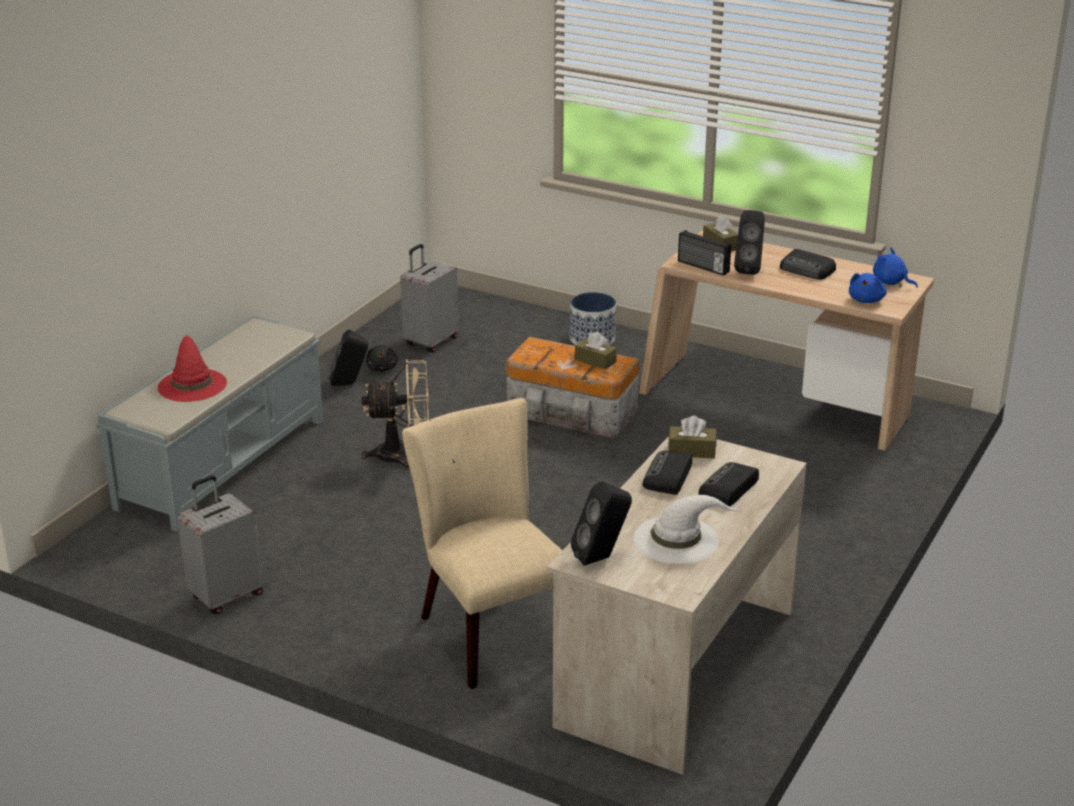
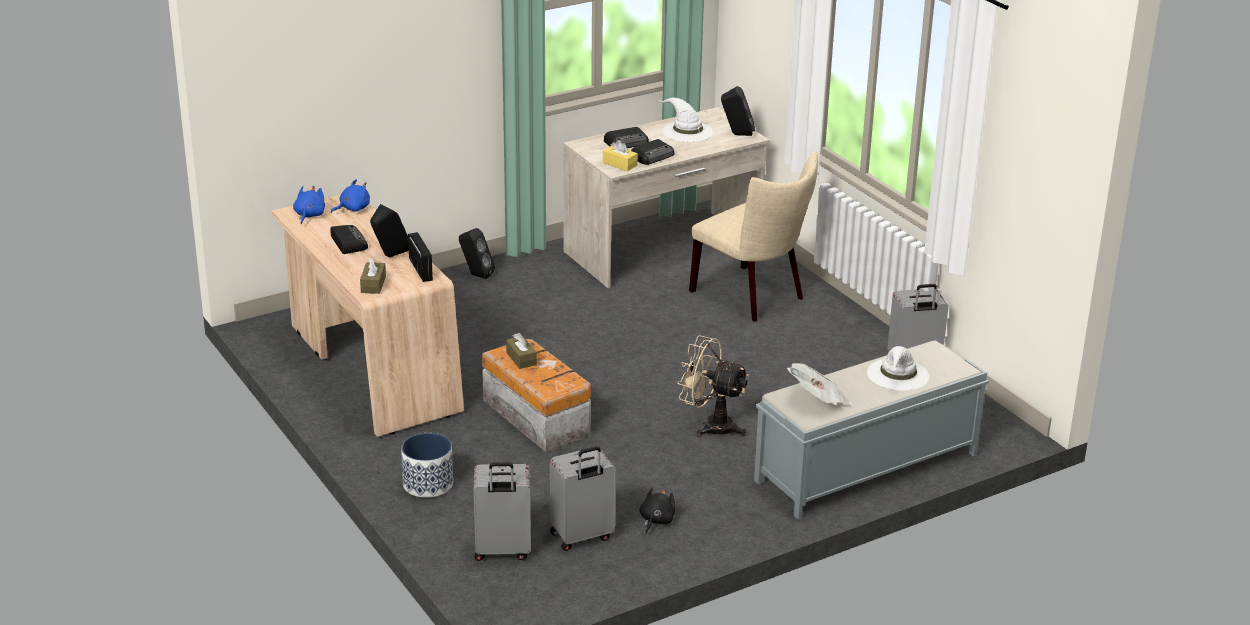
camera: 150 degrees left, 0 degrees up
(191, 384) = (898, 375): red hat -> white hat
(257, 341) = (819, 400): none -> newspaper
(349, 384) = (701, 512): black speaker -> black speaker (476, 275)
(480, 317) = (502, 551): none -> grey suitcase
(489, 629) = (753, 296): beige chair -> beige chair turned 45 degrees counterclockwise
(691, 451) = (620, 164): brown tissue box -> yellow tissue box
(891, 282) = (309, 215): blue plush toy -> blue plush toy turned 150 degrees counterclockwise

